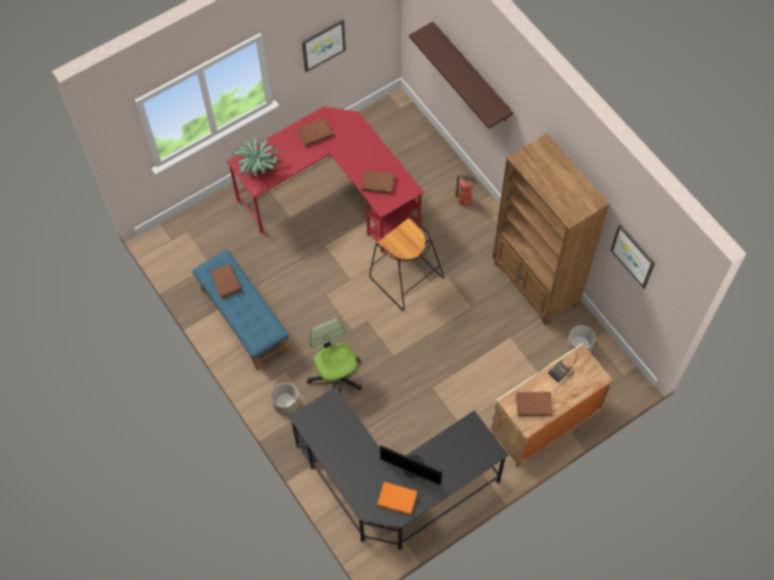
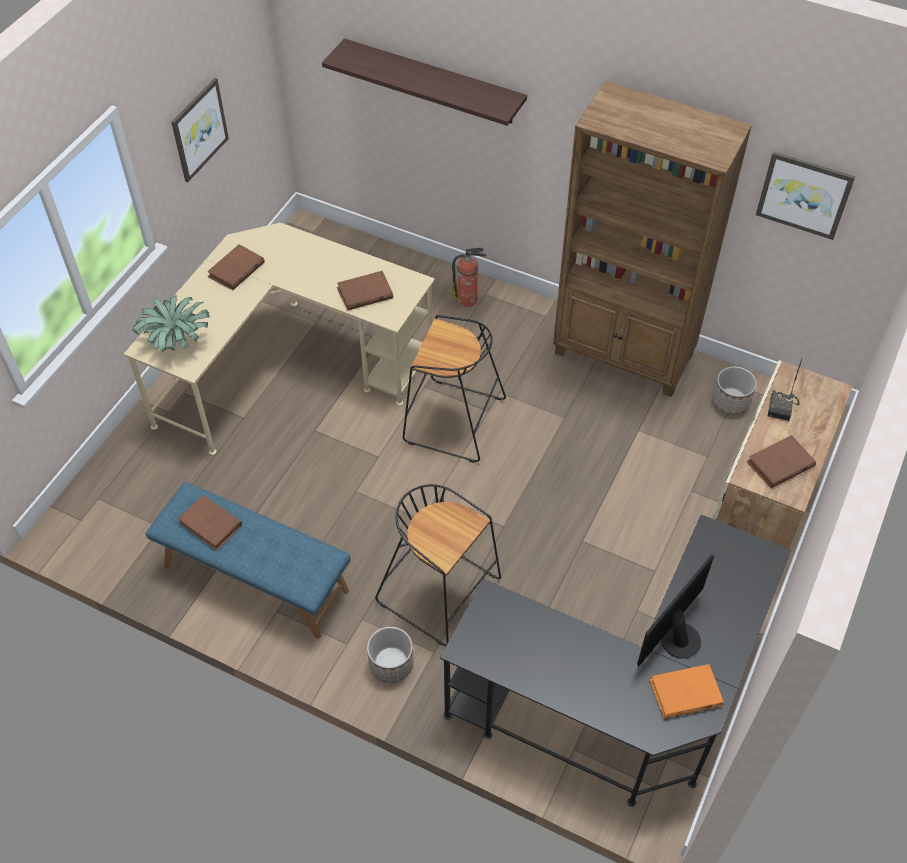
camera: 30 degrees left, 10 degrees down
(332, 196) = (288, 366): red desk -> beige desk
(336, 377) = (441, 591): office chair -> black stool
(412, 469) = (676, 638): monitor -> monitor turned 135 degrees clockwise

